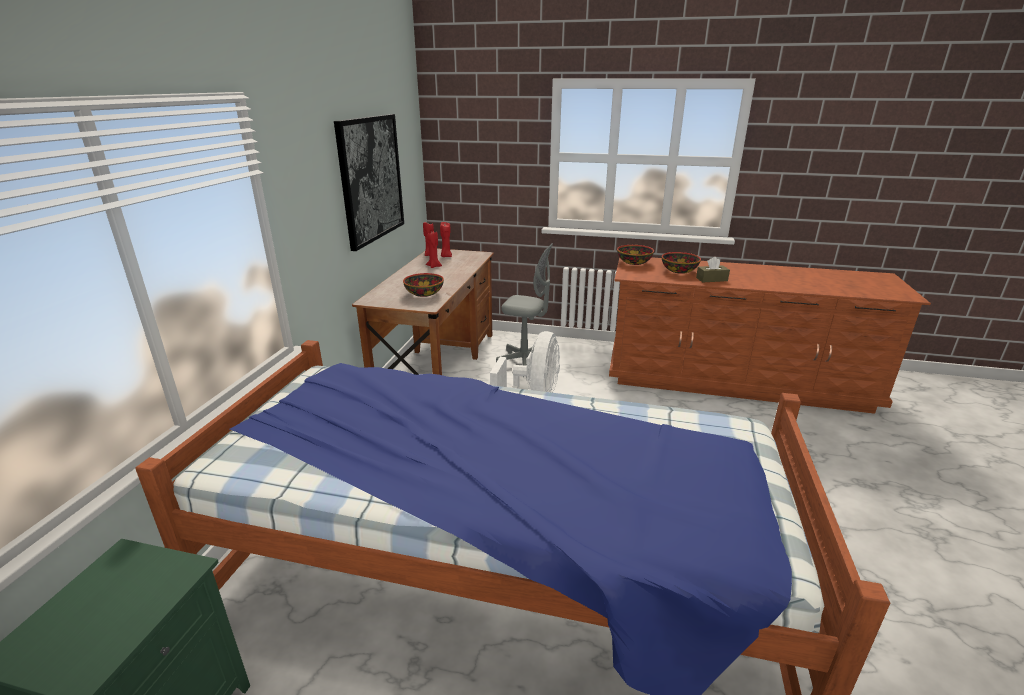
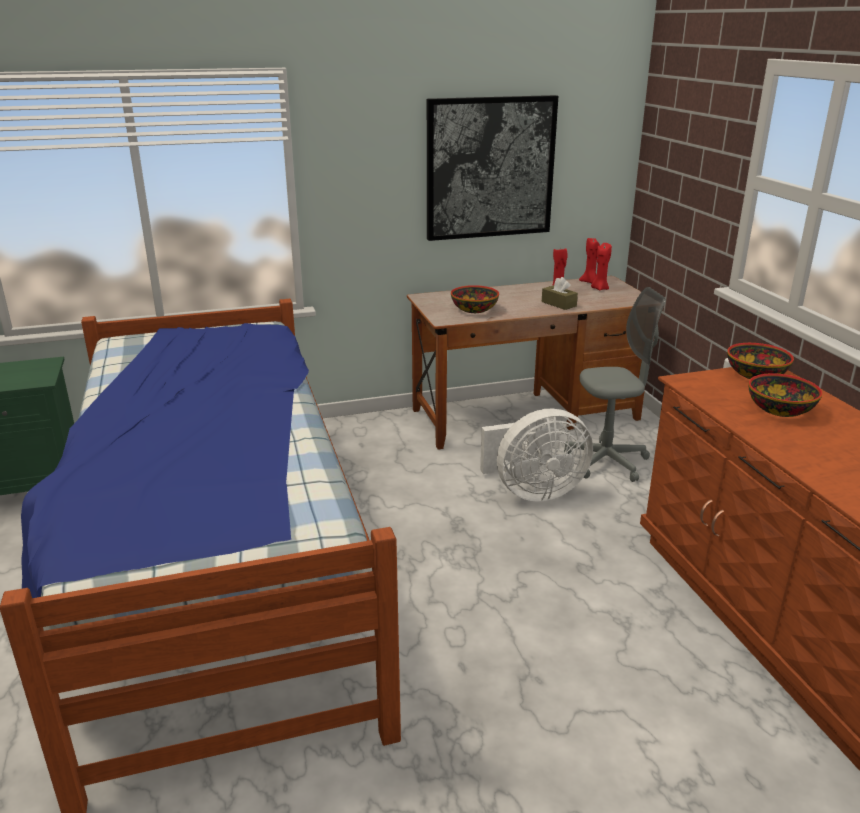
camera: 60 degrees right, 0 degrees up
(525, 363) = (607, 462): grey office chair -> grey office chair turned 90 degrees counterclockwise
(711, 279) = (784, 438): brown tissue box -> brown tissue box (558, 304)

